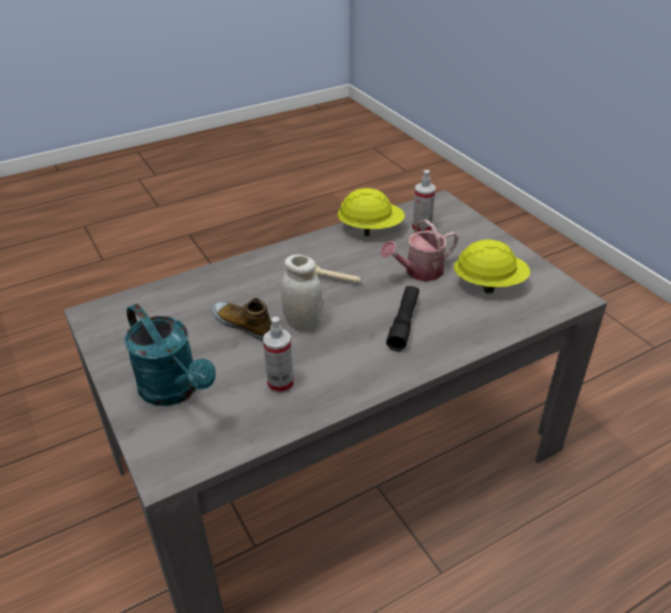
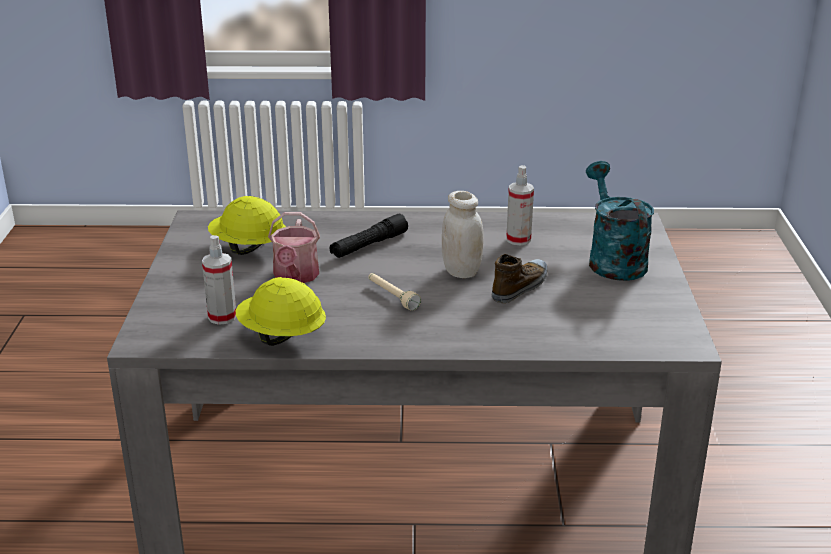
camera: 150 degrees left, 10 degrees down
(244, 324) = (520, 287): shoe -> shoe turned 120 degrees counterclockwise
(419, 272) = (295, 277): watering can -> watering can turned 90 degrees clockwise

